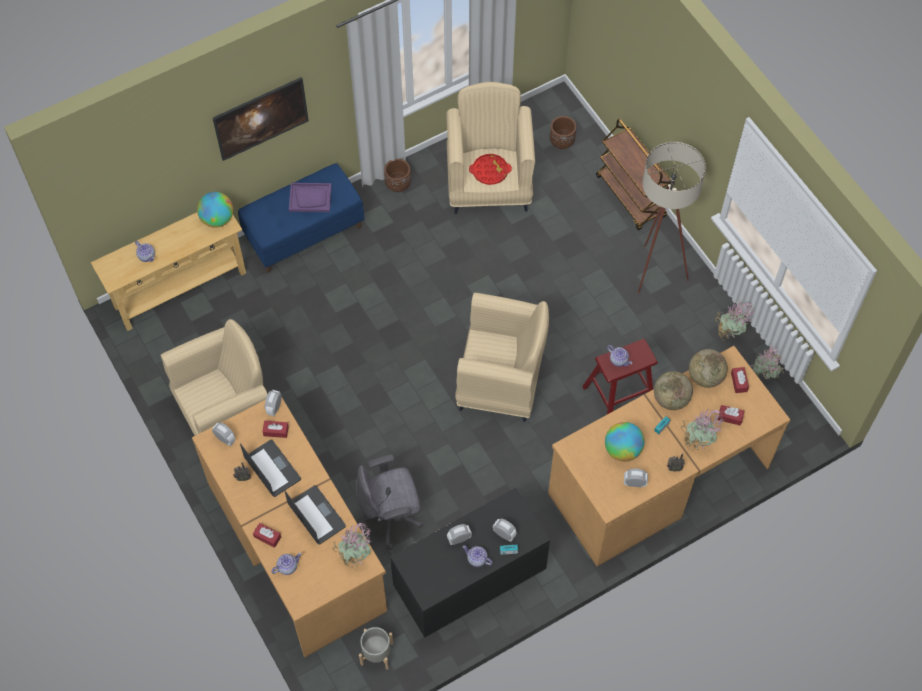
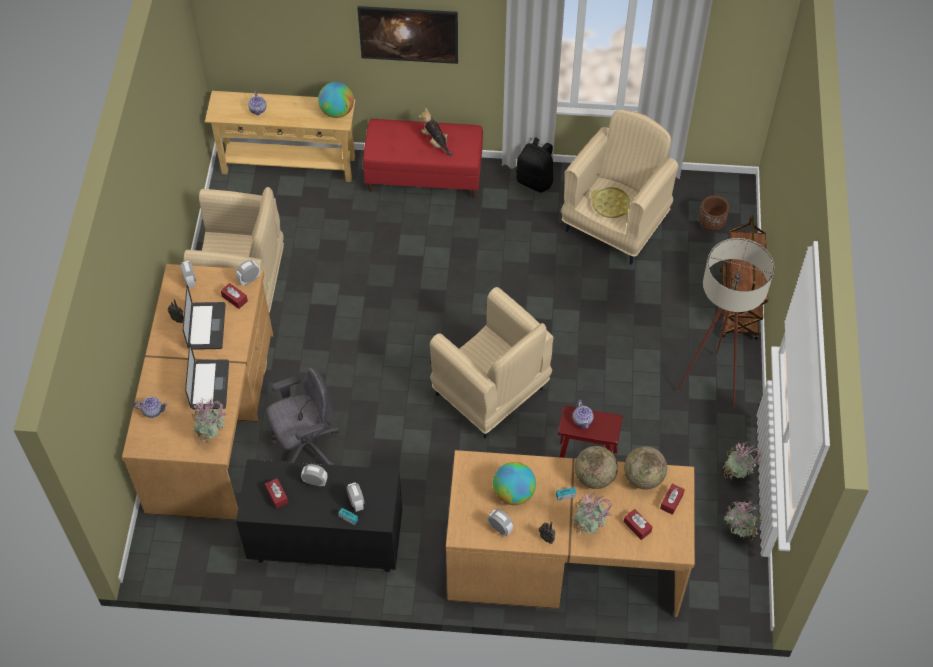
camera: 35 degrees right, 5 degrees down
(267, 537) = (157, 377): red tissue box -> red tissue box (277, 496)
(304, 232) = (424, 176): blue bench -> red bench
(310, 198) = (436, 142): purple tray -> plush toy
(377, 653) = (203, 549): grey planter -> none
(390, 517) = (306, 446): grey office chair -> grey office chair turned 135 degrees clockwise
(398, 184) = (535, 181): brown planter -> black backpack
(476, 559) = (316, 508): teapot -> none
(490, 171) = (611, 205): red tray -> yellow tray

